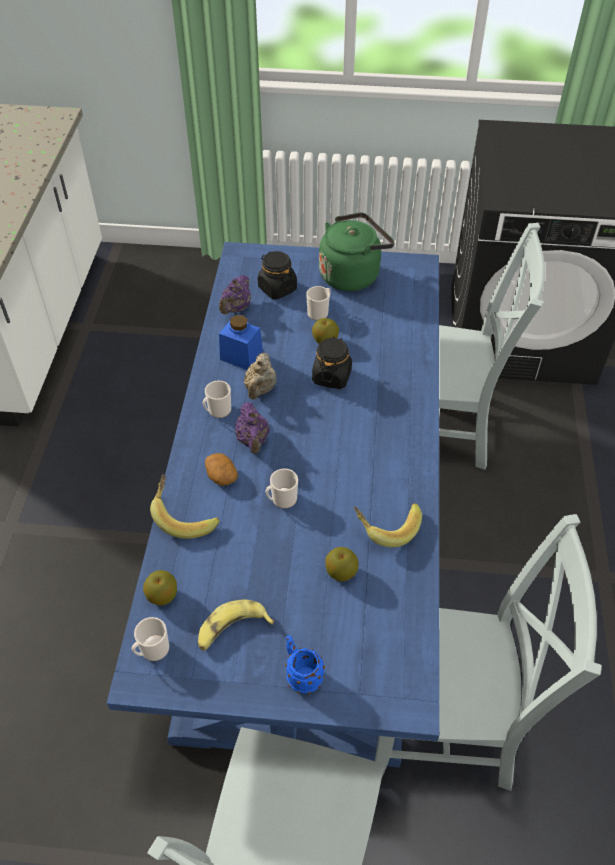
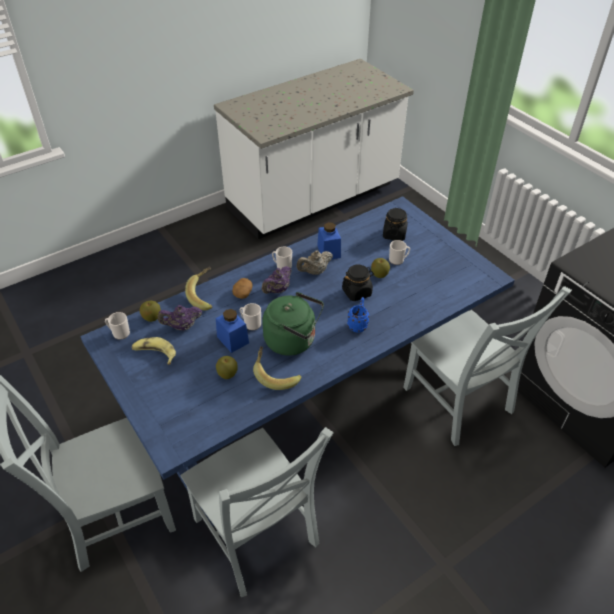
camera: 50 degrees right, 5 degrees down
(236, 308) = (359, 229): purple teapot -> purple teapot (182, 326)
(290, 533) = (233, 340): none -> blue jar
(301, 674) = (151, 395): blue mug -> blue mug (358, 324)
(352, 274) = (445, 255): green kettle -> green kettle (293, 341)

